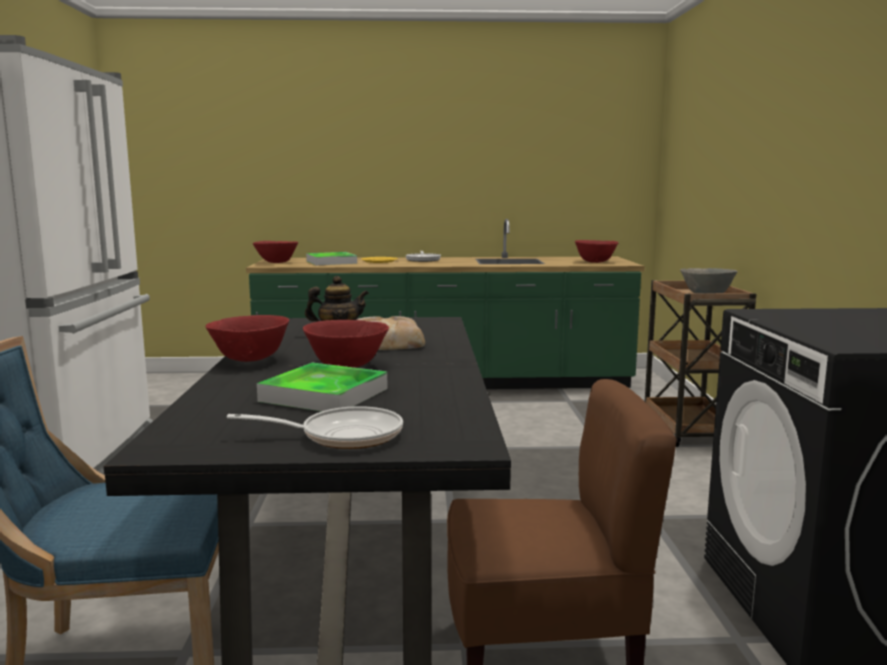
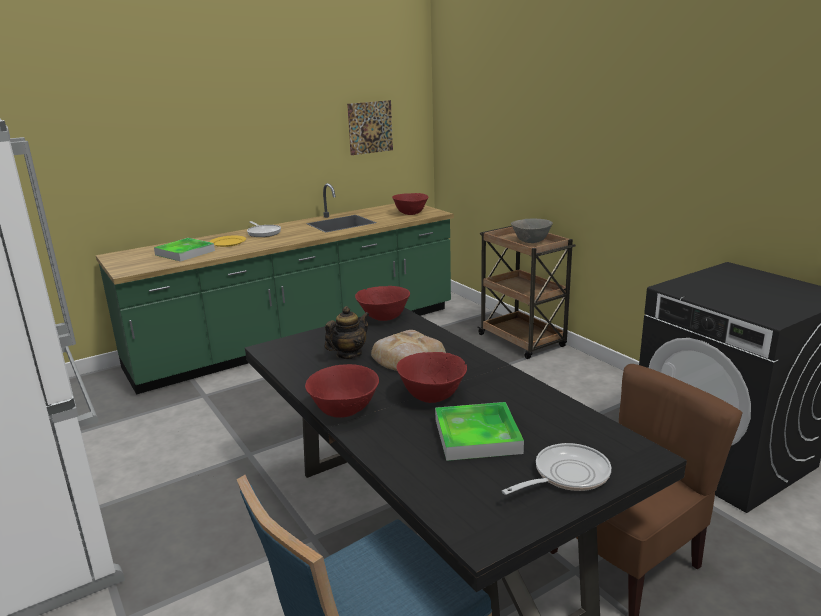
camera: 30 degrees left, 10 degrees up
(276, 262) = (128, 263): red bowl -> red bowl (384, 318)
(574, 166) = (370, 127): none -> picture

